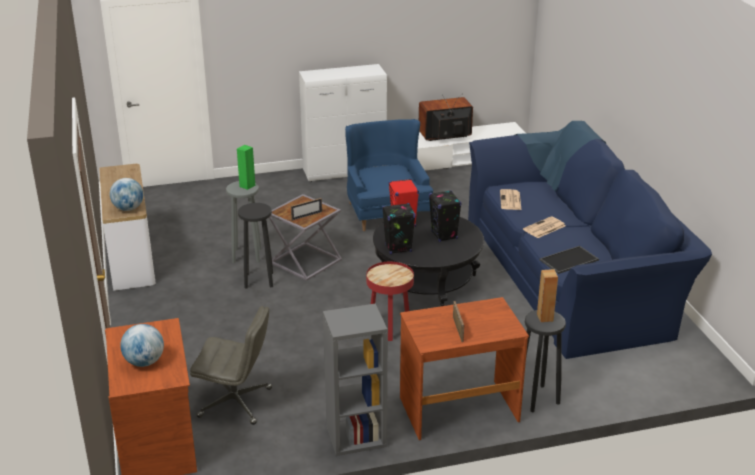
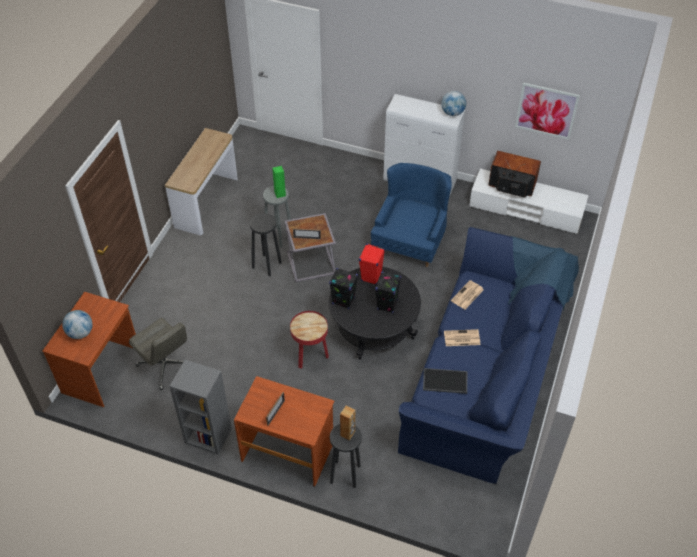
camera: 35 degrees right, 20 degrees up
(128, 208) = (188, 181): globe -> globe (452, 113)
(460, 35) = (546, 111): none -> picture

